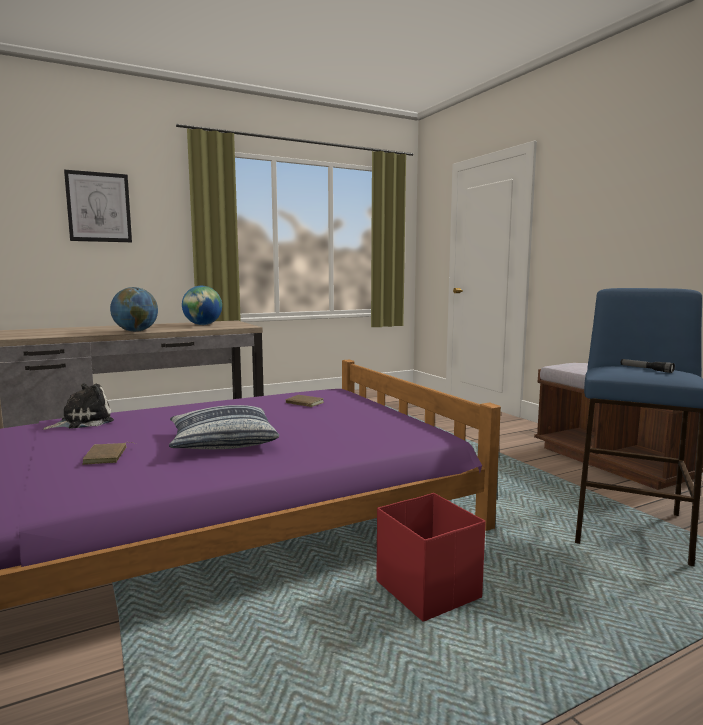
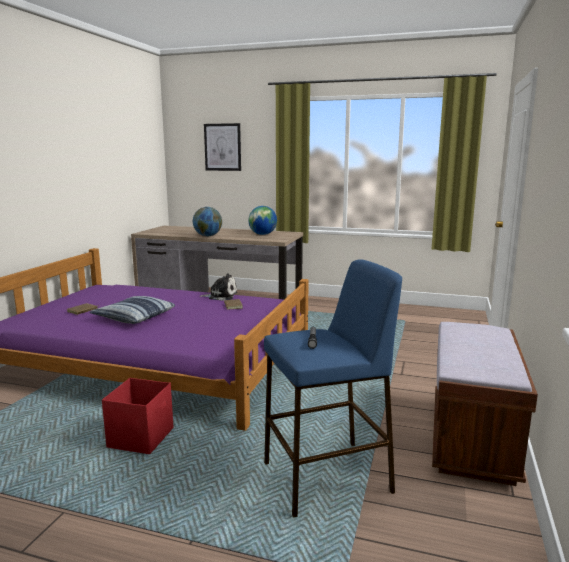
camera: 45 degrees right, 5 degrees up
(83, 422) = (122, 289): plush toy -> plush toy (221, 296)

